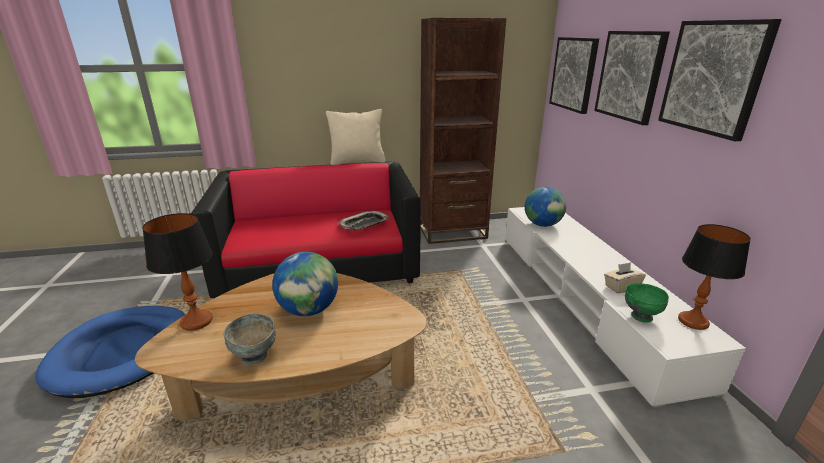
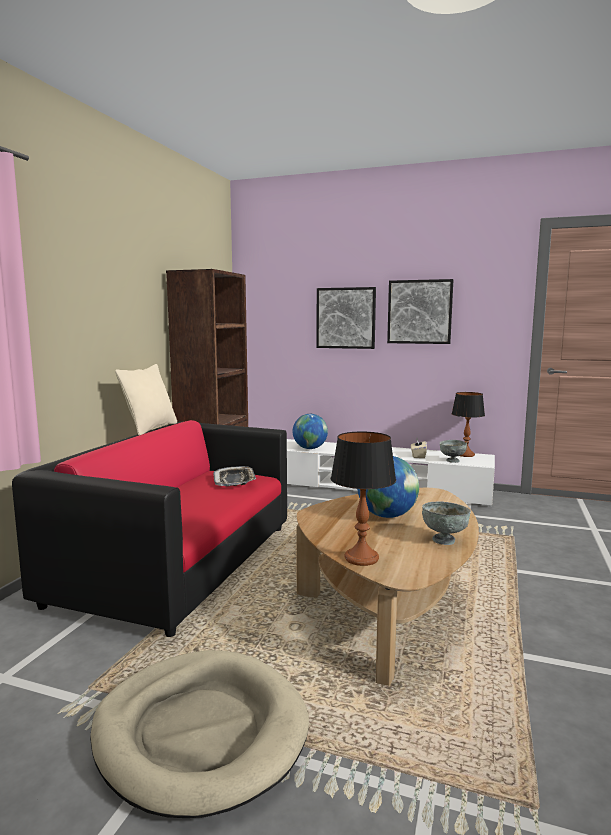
camera: 60 degrees left, 15 degrees down
(122, 352) = (200, 732): blue dog bed -> beige dog bed
(574, 74) = (275, 323): picture -> none
(640, 316) = (452, 461): green bowl -> grey bowl

